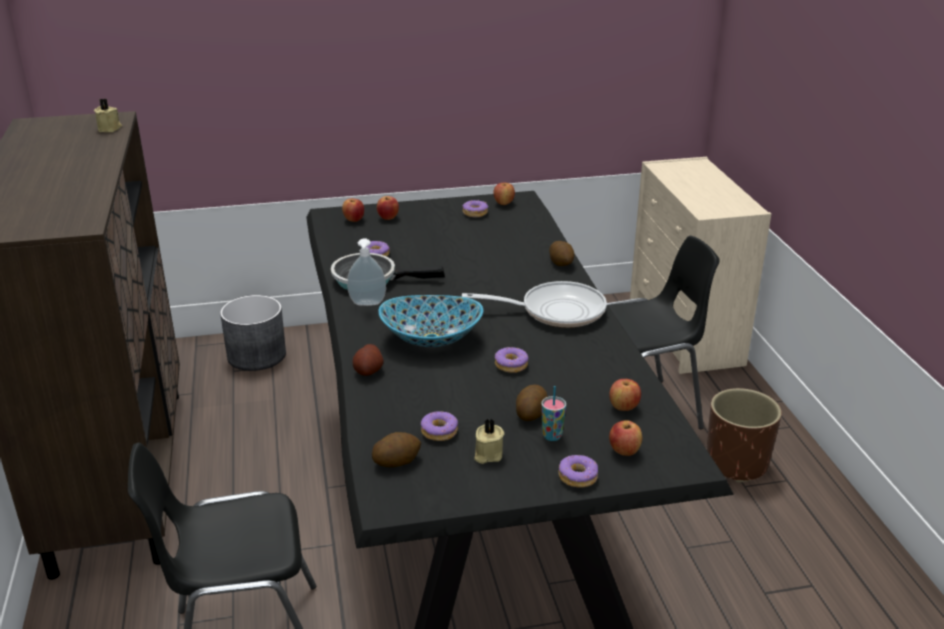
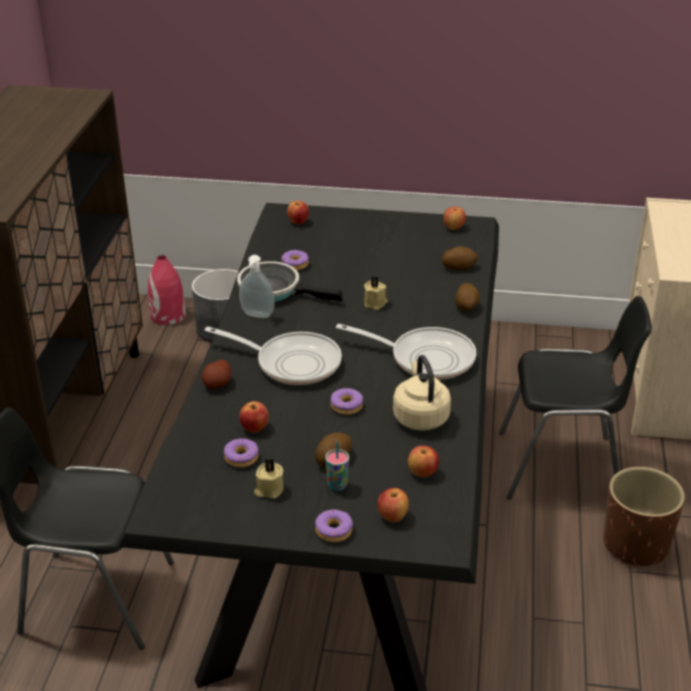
camera: 20 degrees right, 5 degrees up
(110, 128) = (79, 107): beige candle -> beige candle (376, 303)
(191, 355) = (167, 315): none -> red vase
(388, 218) = (331, 225): apple -> apple (255, 428)
(397, 461) = (189, 477): potato -> potato (459, 267)
(431, 338) = (292, 363): bowl -> frying pan
(475, 213) = (418, 234): donut -> none
(586, 360) = (420, 416): none -> beige kettle

